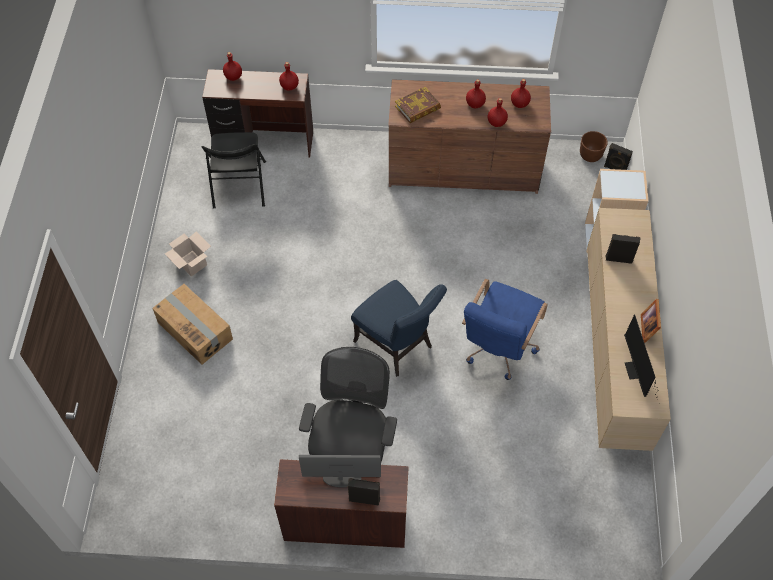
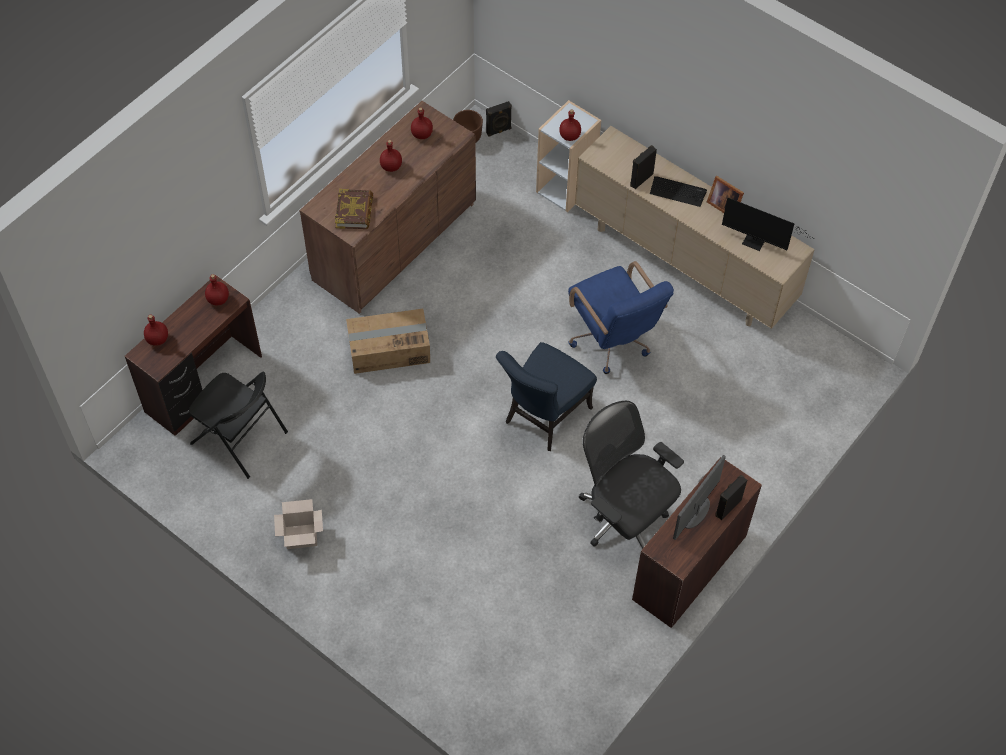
camera: 55 degrees left, 0 degrees up
(195, 330) = (386, 577): cardboard box -> cardboard box (389, 349)
(397, 346) = (544, 417): blue chair -> blue chair turned 135 degrees clockwise
(496, 123) = (428, 165): red bottle -> red bottle (570, 136)
(631, 289) = (677, 192): none -> keyboard

